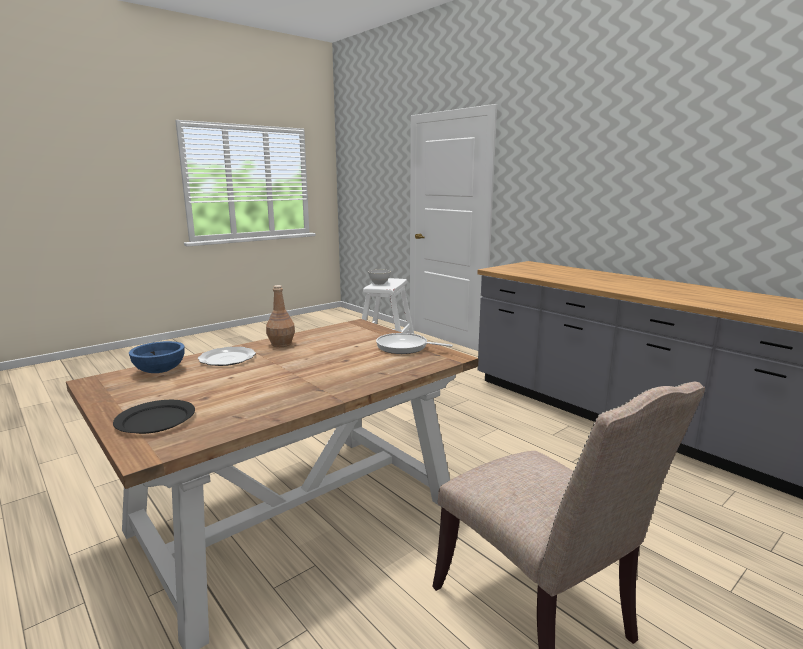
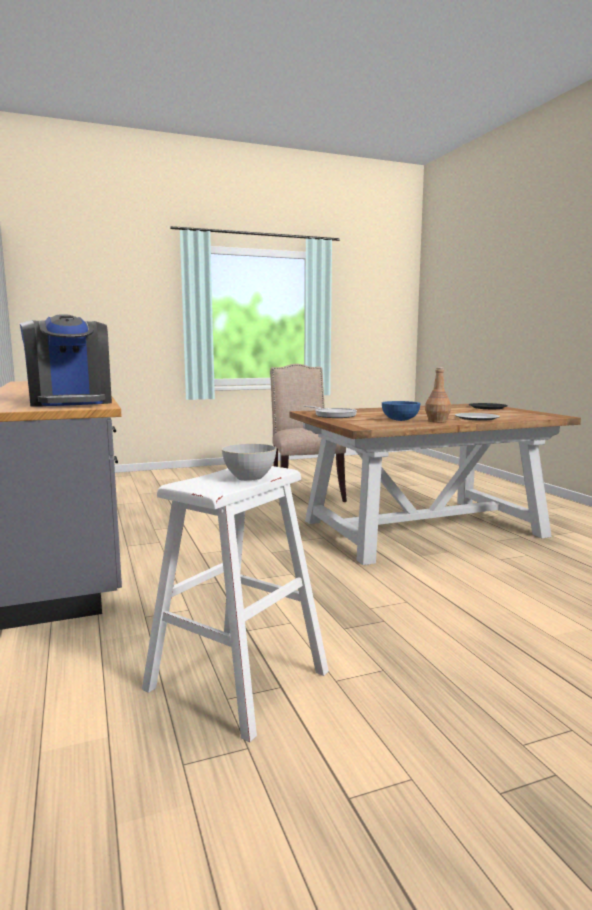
camera: 160 degrees left, 5 degrees down
(160, 370) = (520, 417): blue bowl -> blue bowl (400, 420)
(526, 271) = (71, 402): none -> coffee machine

